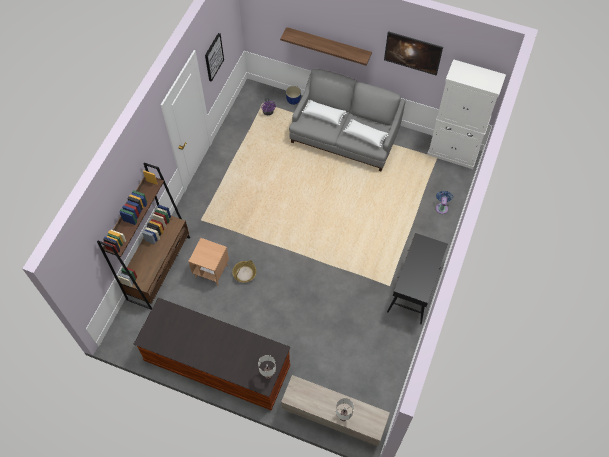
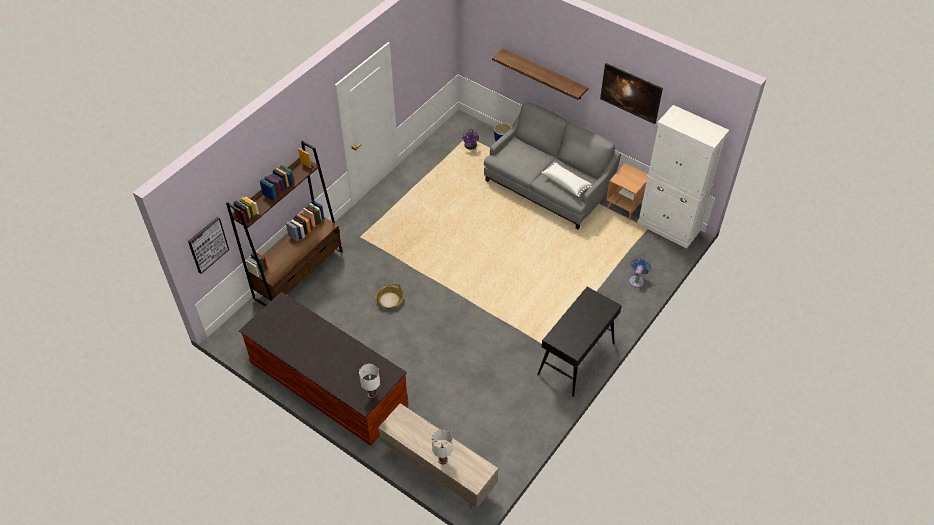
camera: 15 degrees right, 10 degrees down
(211, 271) = (354, 290): brown side table -> brown side table (625, 206)
(213, 57) = (413, 62): picture -> picture (208, 244)
(324, 115) = (526, 154): white pillow -> none

